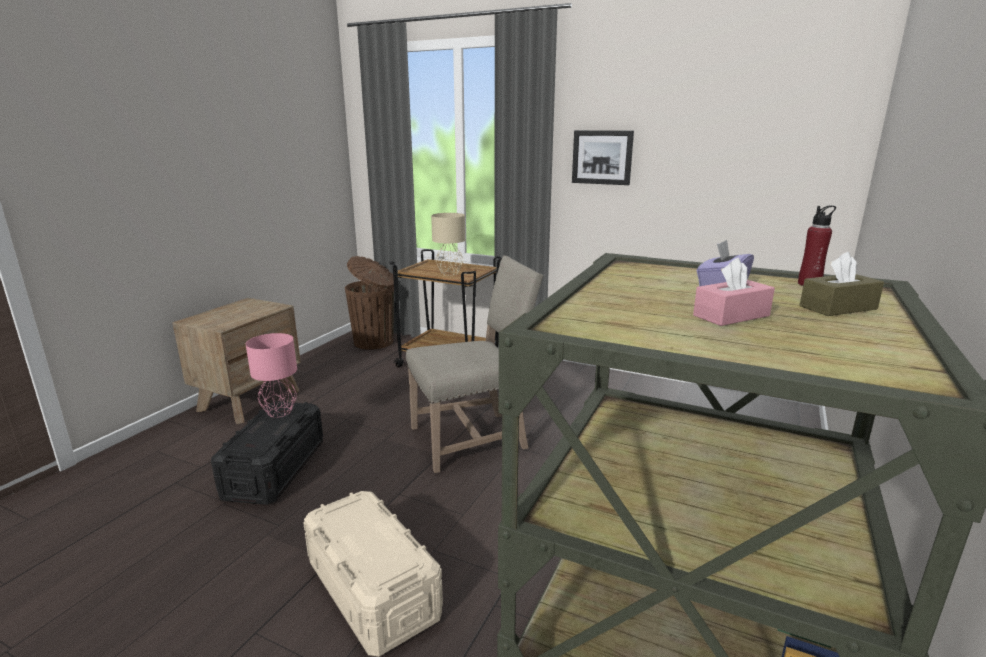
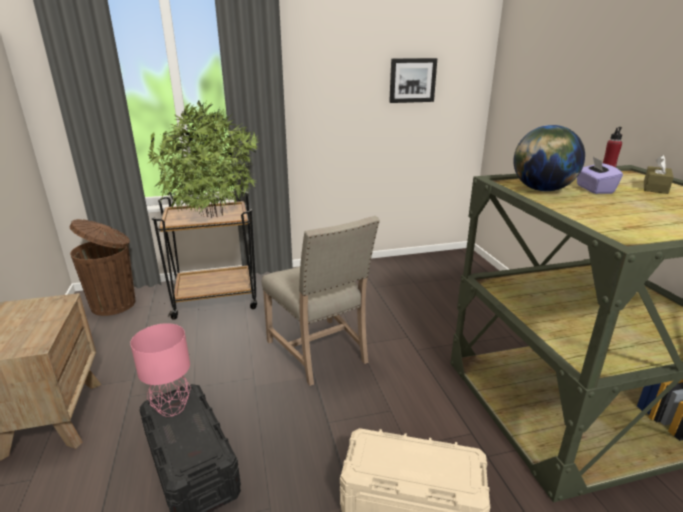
camera: 40 degrees left, 5 degrees up
(450, 273) = (213, 216): beige table lamp -> potted plant
(472, 438) = (320, 352): beige chair -> beige chair turned 120 degrees clockwise
(602, 157) = (319, 94): picture -> picture (412, 80)
(644, 277) = (541, 190): none -> globe
(731, 315) = (646, 205): pink tissue box -> none

